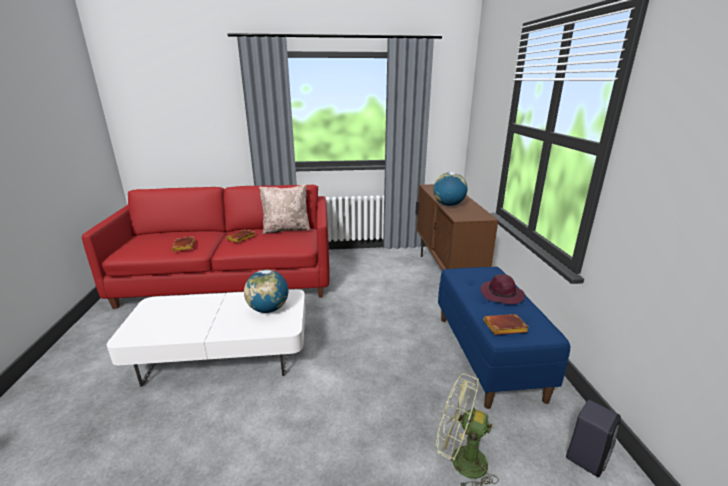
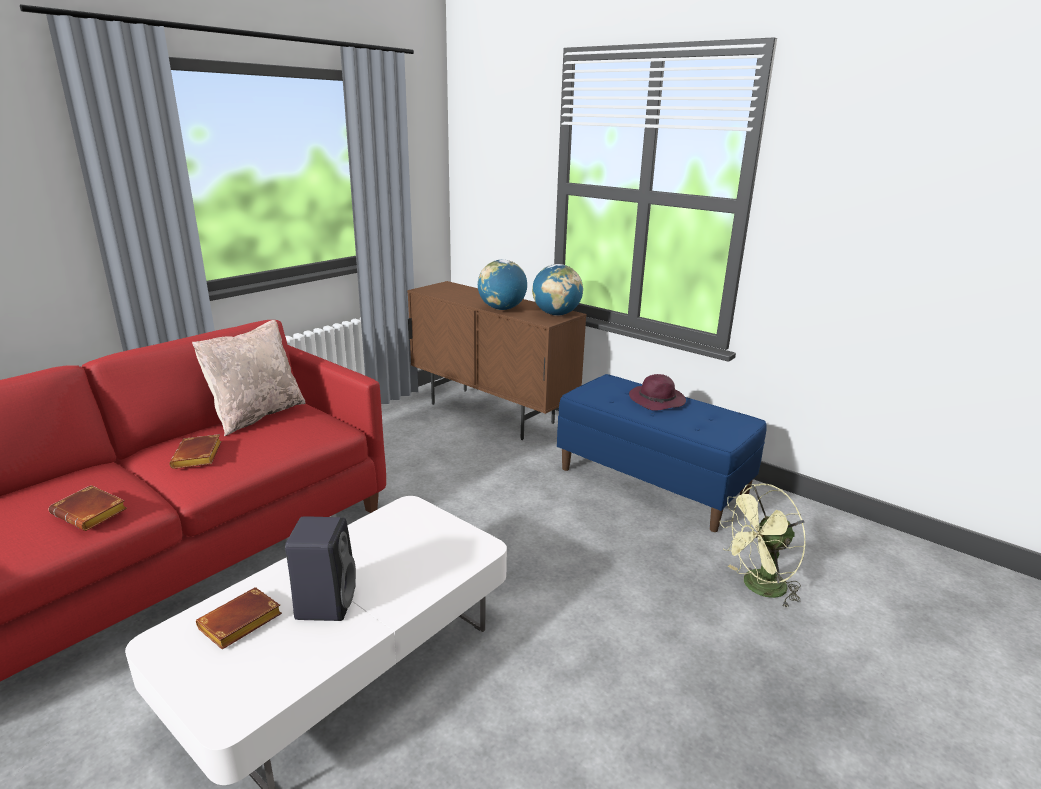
camera: 45 degrees left, 0 degrees up
(268, 309) = (409, 541): globe -> globe (556, 314)
(504, 328) = (709, 430): brown book -> brown book (239, 625)
(587, 456) = (816, 525): black speaker -> black speaker (326, 601)

